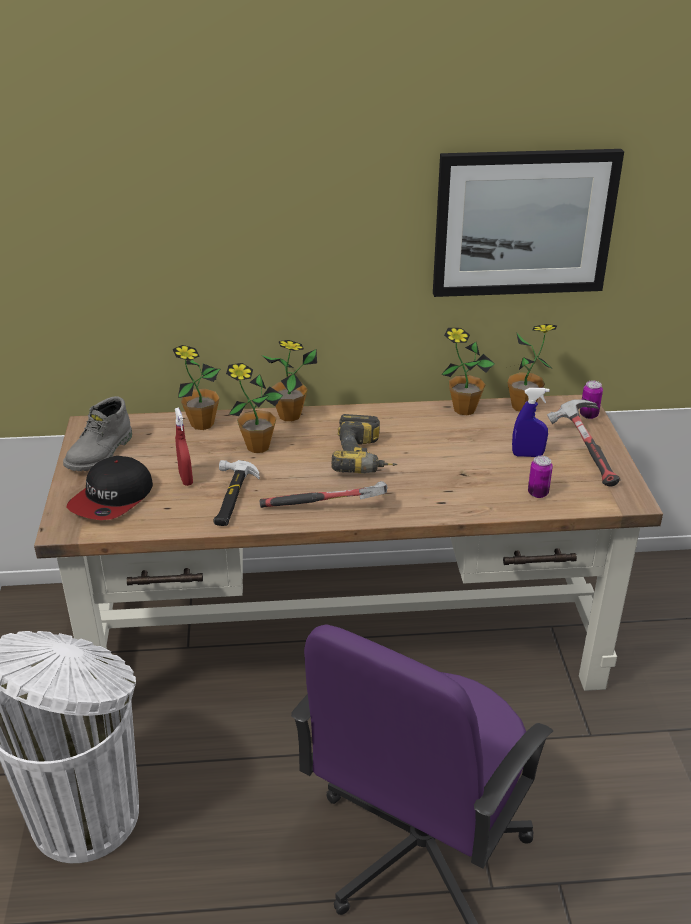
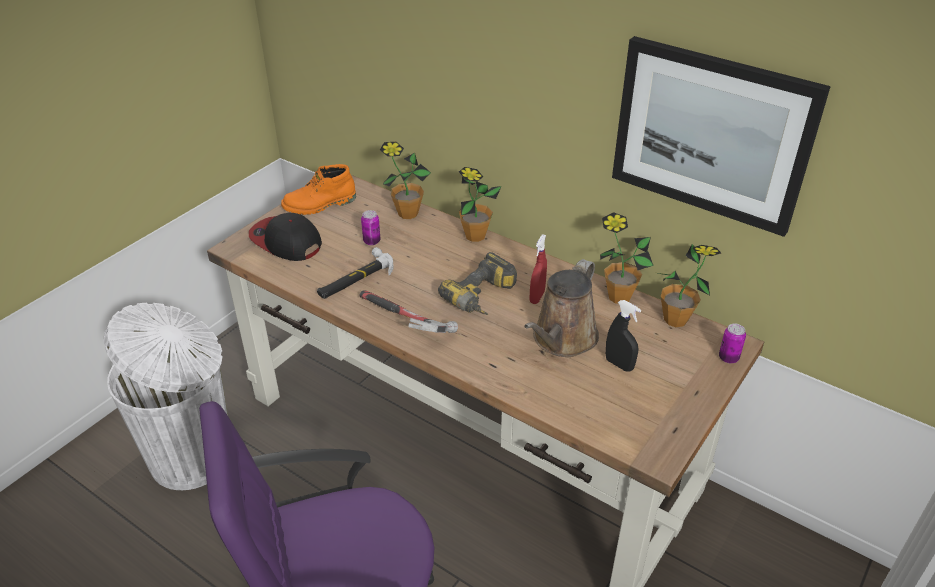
camera: 40 degrees right, 5 degrees up
(101, 453) = (320, 205): grey boot -> orange boot
(112, 499) = (285, 241): cap -> cap turned 60 degrees clockwise
(186, 478) = (345, 250): red spray bottle -> red spray bottle (537, 297)
(258, 446) = (421, 249): potted plant -> none
(466, 458) = (562, 340): none -> brown watering can
(527, 455) = (619, 364): blue spray bottle -> black spray bottle
(538, 493) = (581, 402): can -> can (371, 241)
(585, 451) = (676, 389): hammer -> none

